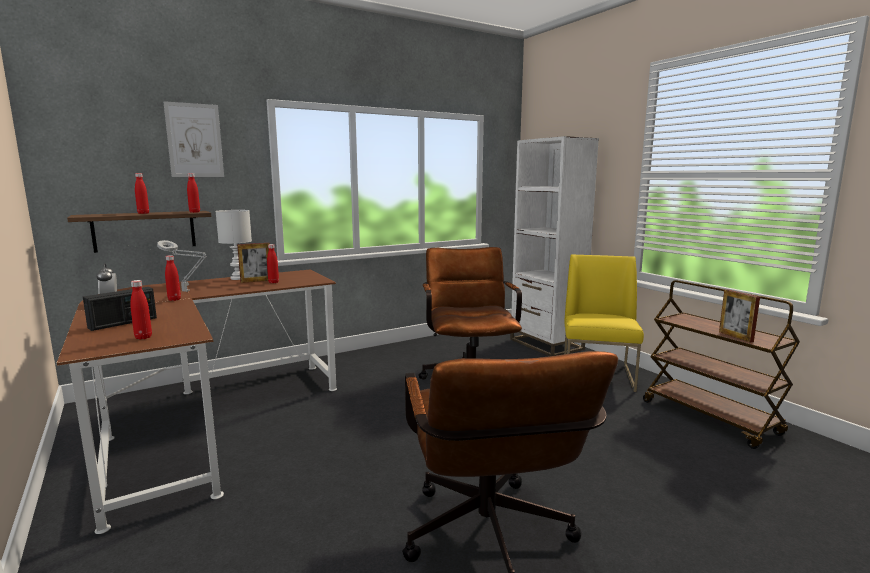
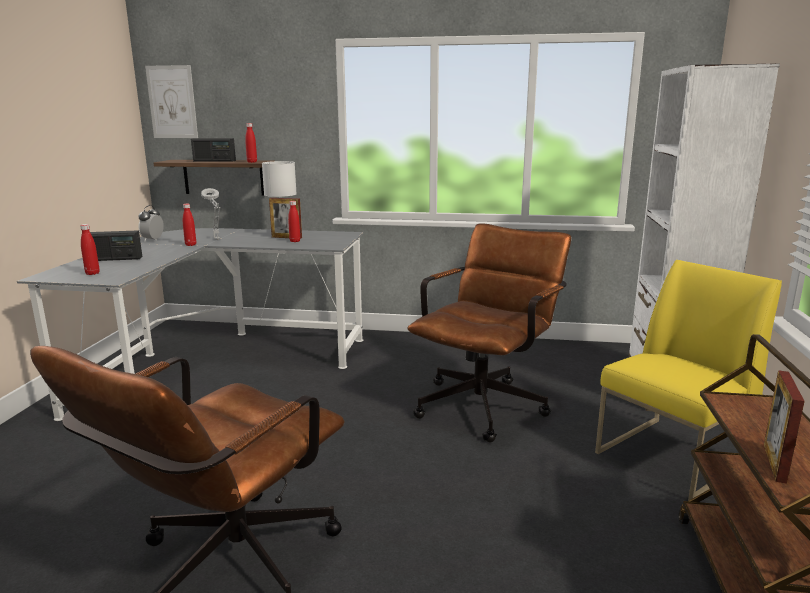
camera: 40 degrees right, 5 degrees up
(143, 213) = (214, 161): red bottle -> radio
(194, 140) = (265, 89): picture -> picture (172, 102)
(207, 421) = (217, 362): brown desk -> grey desk

